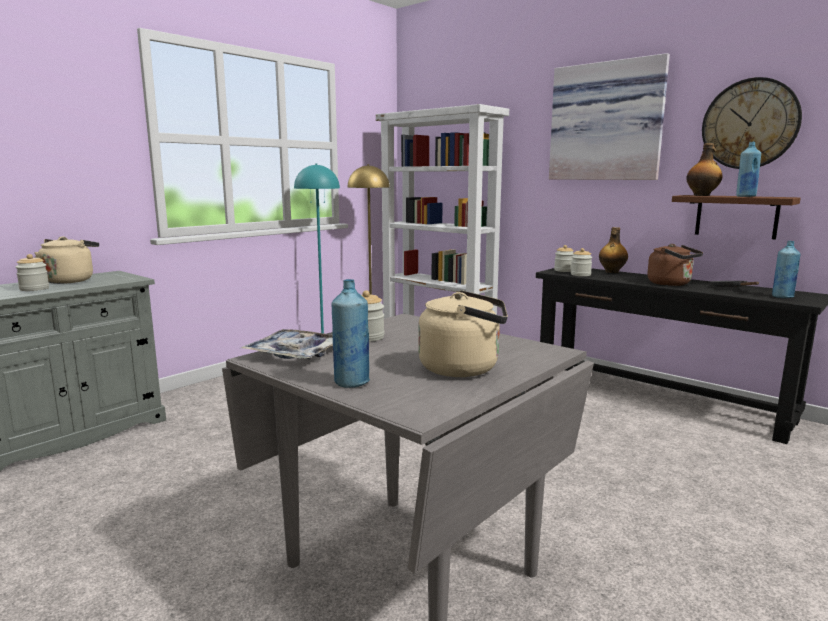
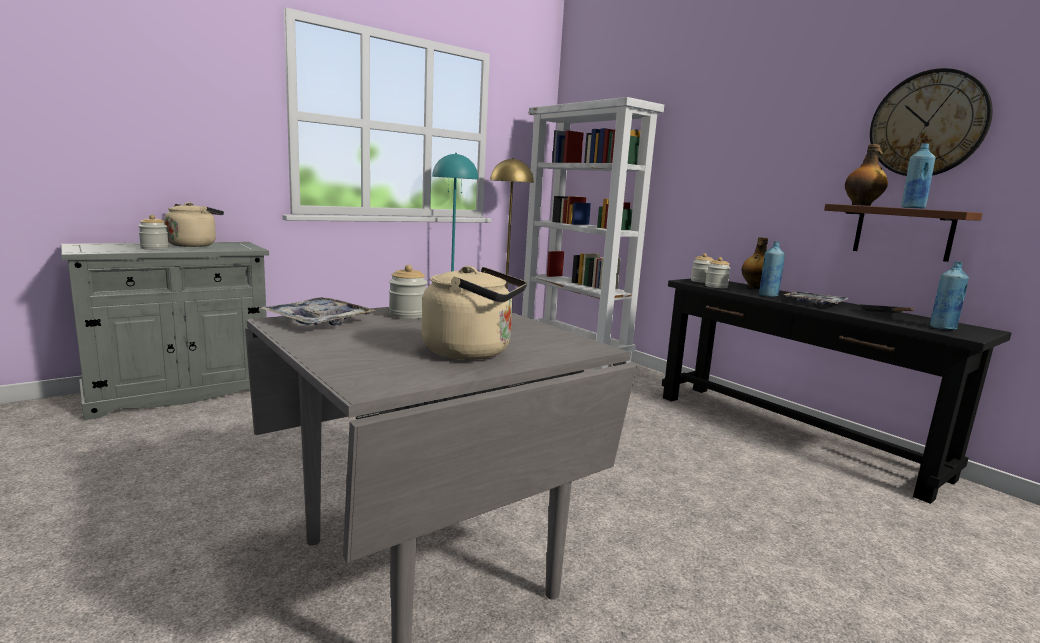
camera: 10 degrees right, 0 degrees up
(352, 382) = (339, 351): blue bottle -> blue bottle (768, 296)
(607, 122) = (765, 120): picture -> none
(671, 284) = (815, 304): brown kettle -> tray

